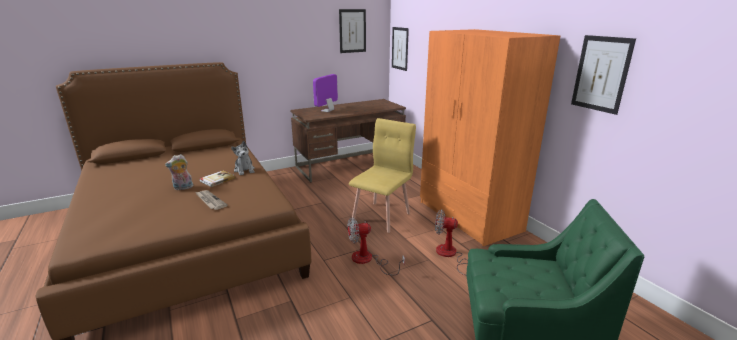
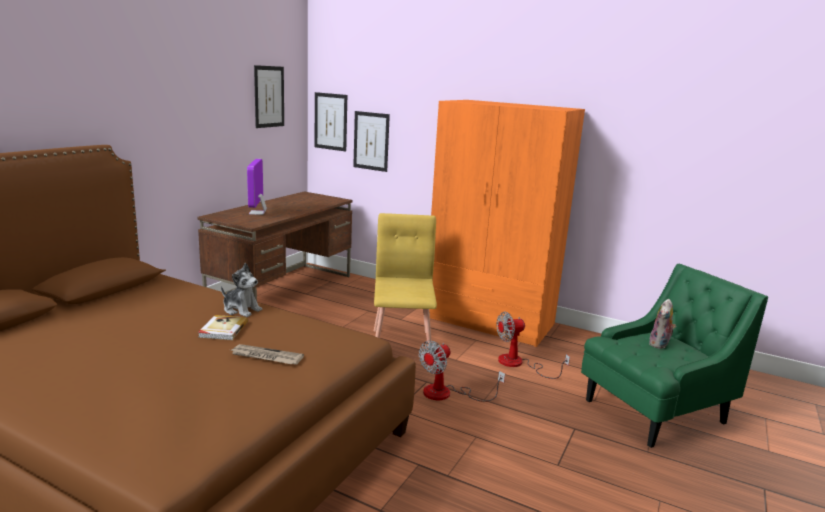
camera: 35 degrees left, 5 degrees down
(183, 188) = (187, 351): plush toy -> plush toy (660, 345)
(601, 74) = (632, 146): picture -> picture (371, 141)

